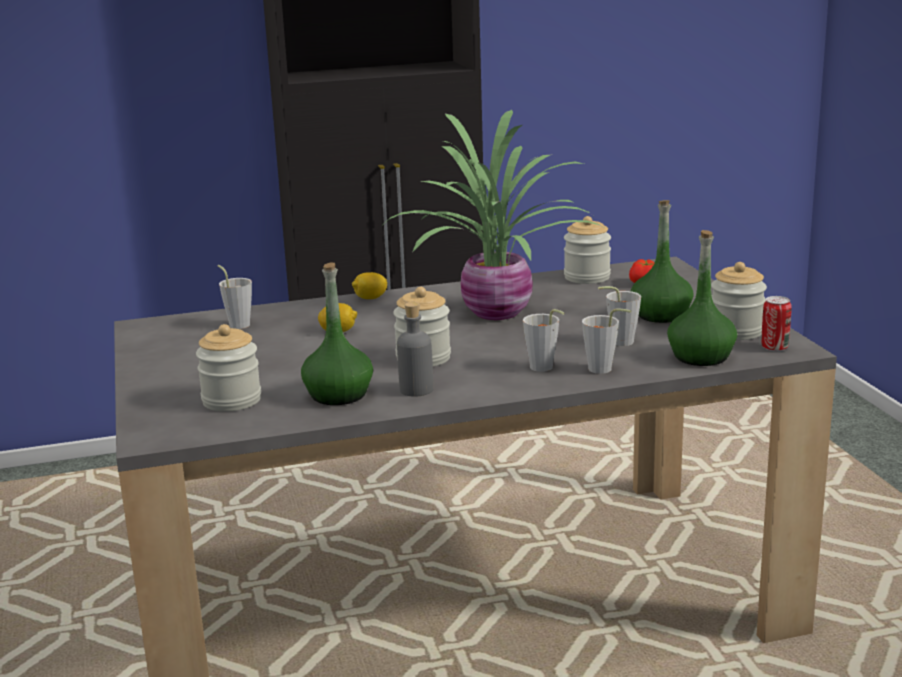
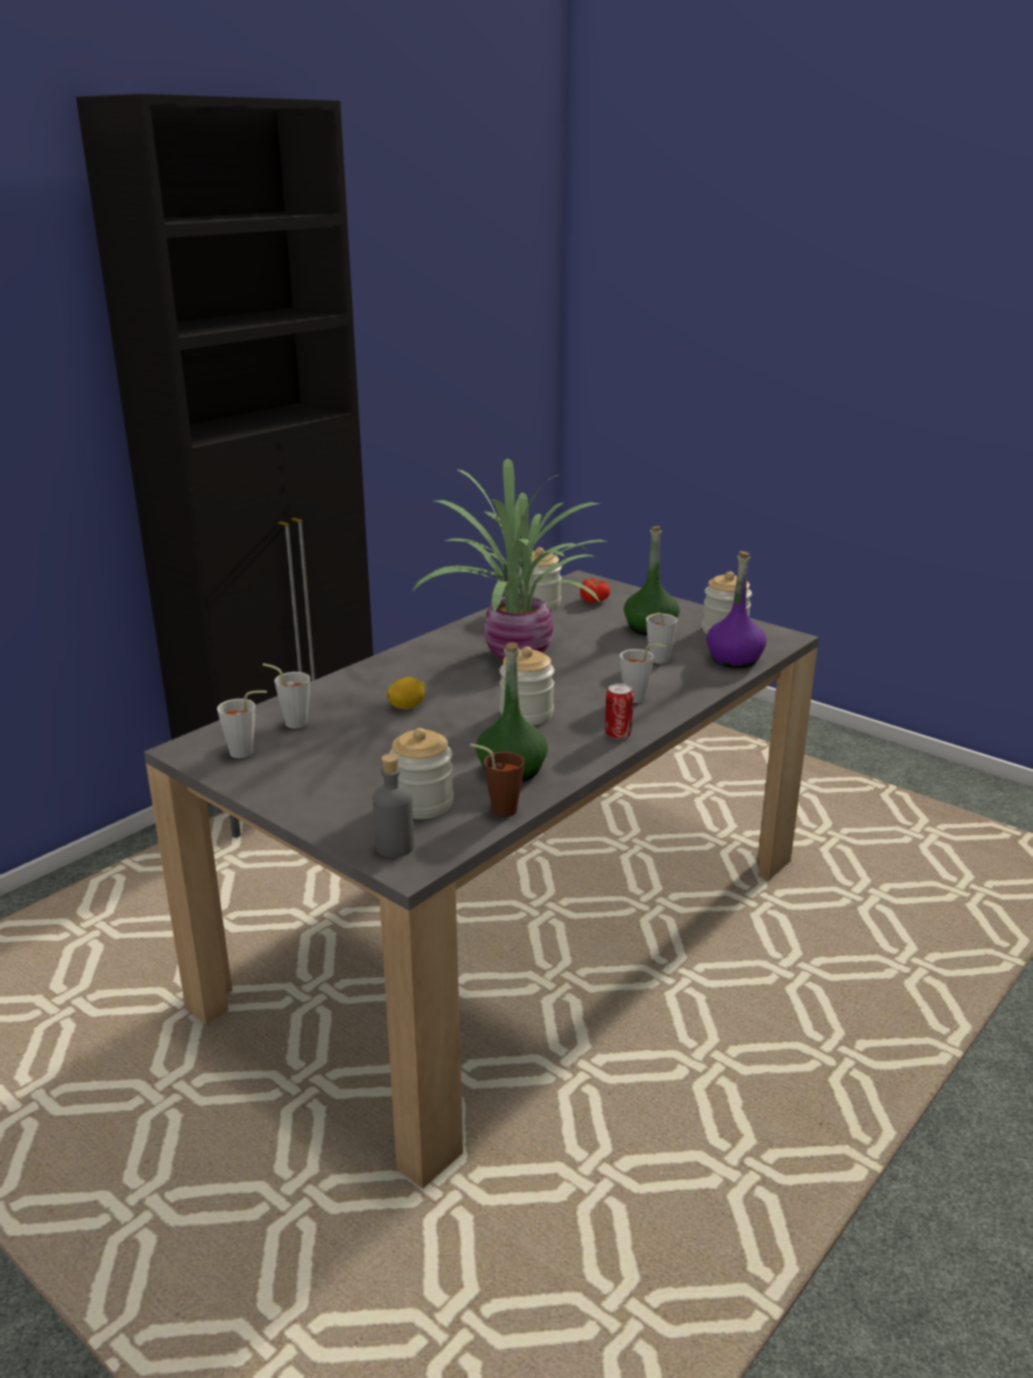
camera: 35 degrees left, 5 degrees up
(280, 419) = (498, 809): none -> brown cup
(370, 298) = (380, 665): lemon -> none
(416, 390) = (569, 746): grey bottle -> grey bottle (395, 847)
(604, 370) = (685, 688): grey cup -> grey cup (247, 752)
(701, 357) = (734, 659): green bottle -> purple bottle
(774, 348) = (770, 639): can -> can (618, 734)

